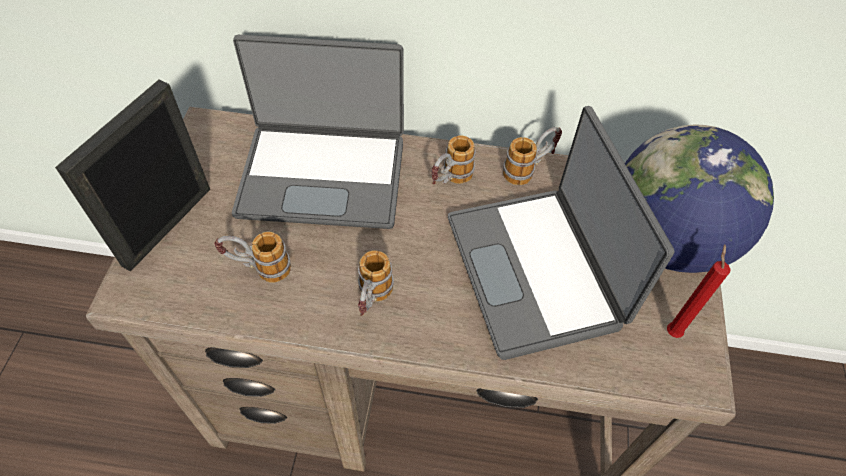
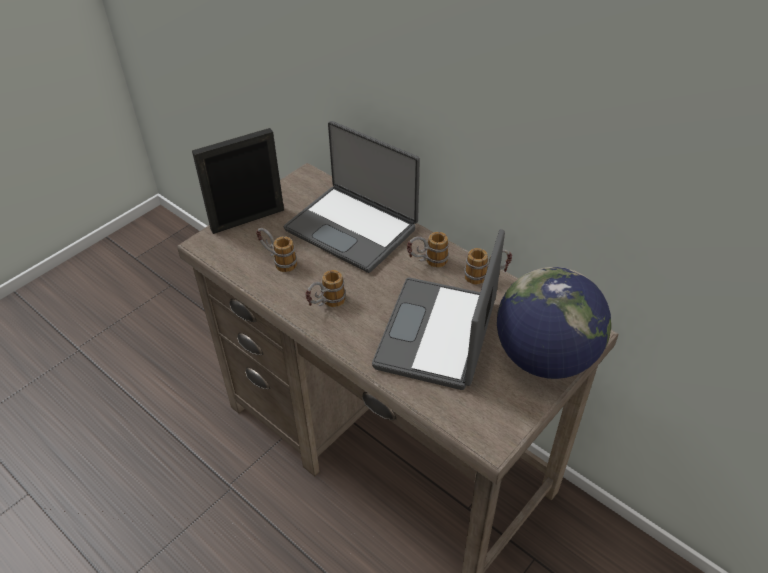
camera: 35 degrees right, 10 degrees down
(672, 330) = (499, 407): red candle -> none

